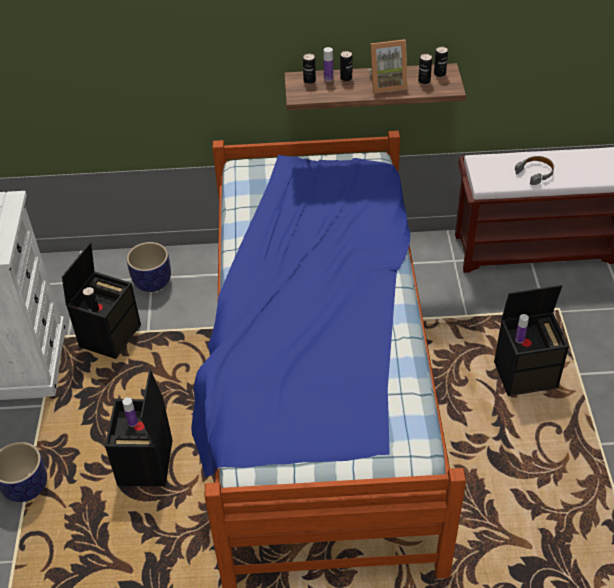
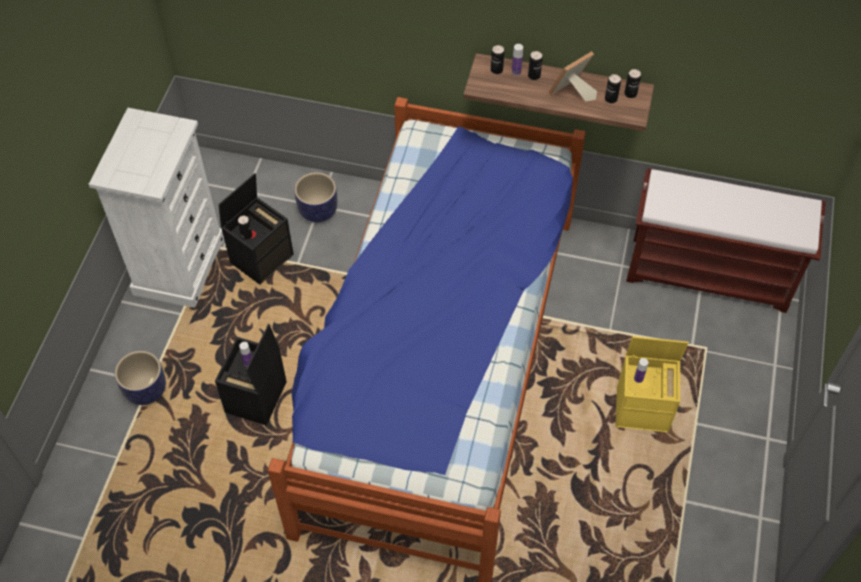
camera: 15 degrees right, 10 degrees up
(387, 84) = (572, 93): picture frame -> picture frame turned 135 degrees clockwise
(526, 374) = (643, 409): black storage box -> yellow storage box
(535, 173) = (715, 209): grey headphones -> none

